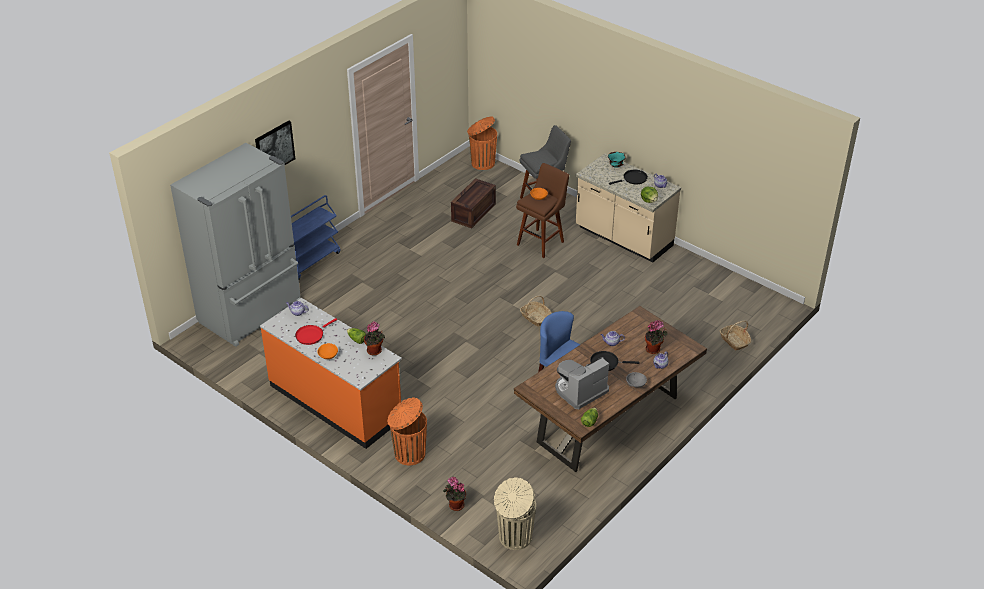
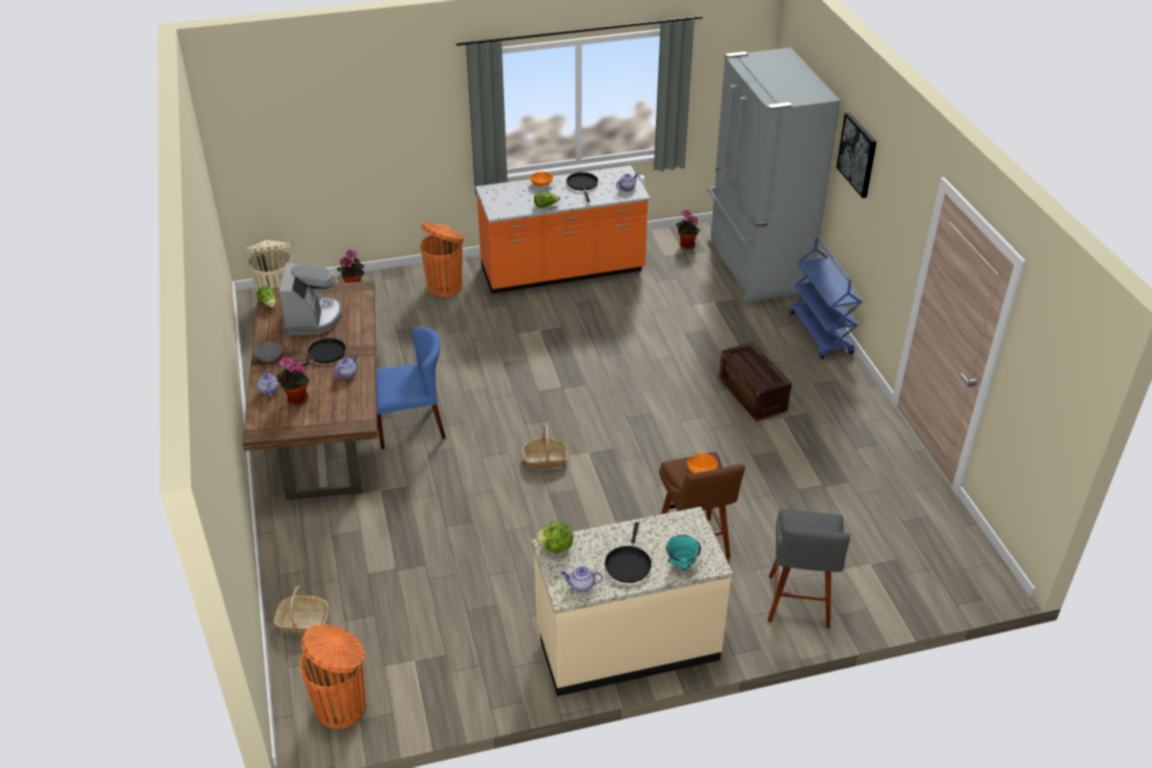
camera: 125 degrees right, 0 degrees up
(311, 335) = (582, 185): red frying pan -> black frying pan
(375, 351) = (515, 209): potted plant -> potted plant (686, 245)
(473, 212) = (826, 512): crate -> crate (754, 395)
(482, 163) = (963, 587): orange trash can -> orange trash can (342, 706)

